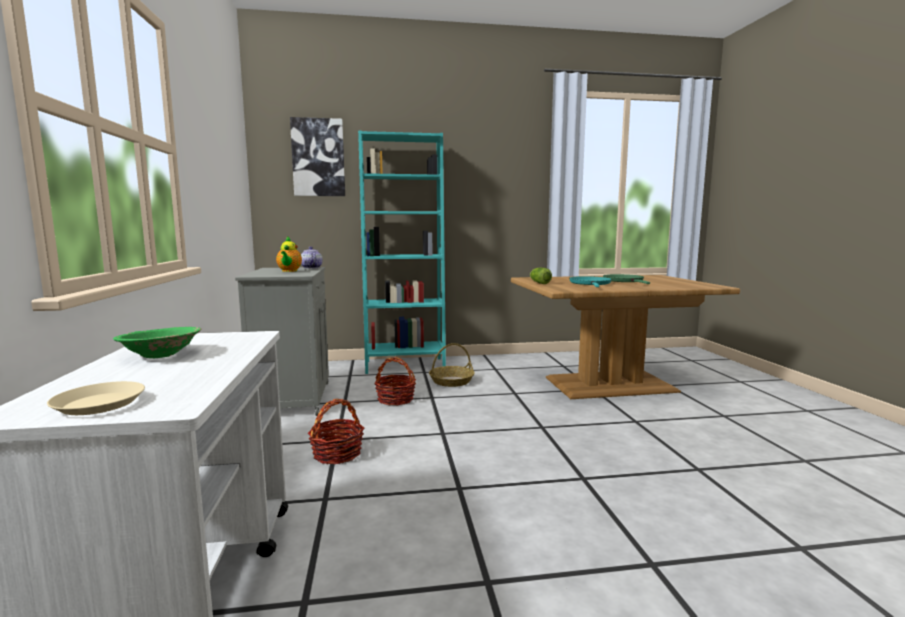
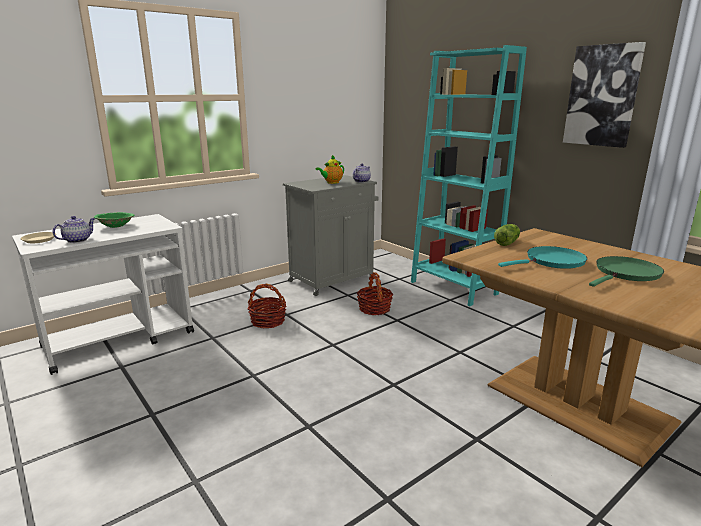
camera: 60 degrees right, 10 degrees up
(198, 377) = (78, 240): none -> teapot
(318, 158) = (426, 76): picture -> picture (602, 96)
(451, 381) = (446, 316): basket -> none

